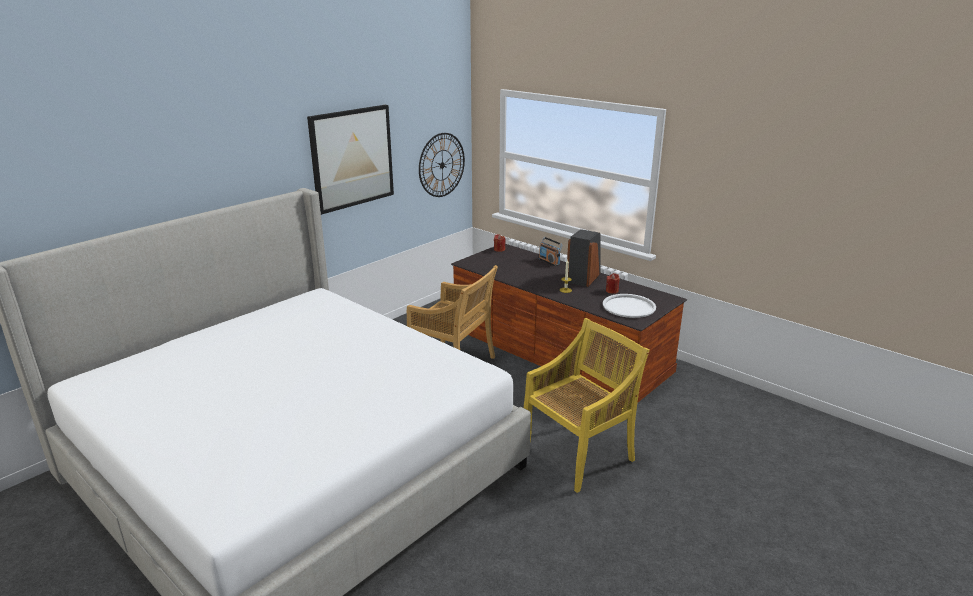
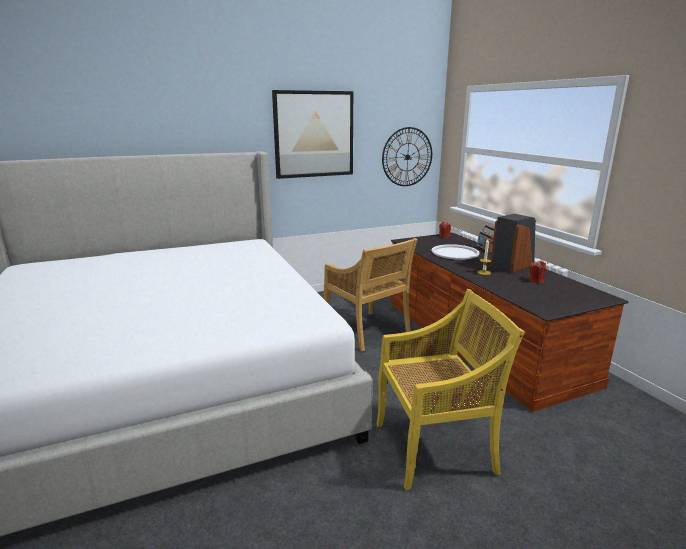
camera: 25 degrees right, 5 degrees down
(629, 307) = (546, 296): white tray -> white tray (455, 253)

